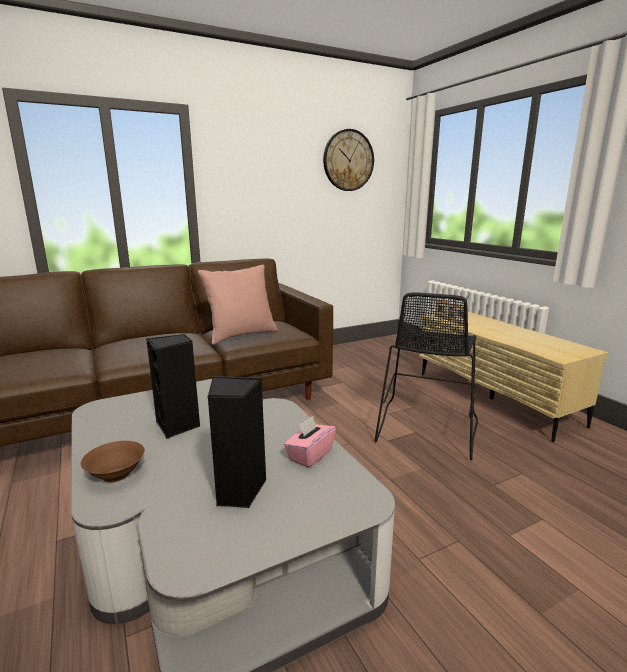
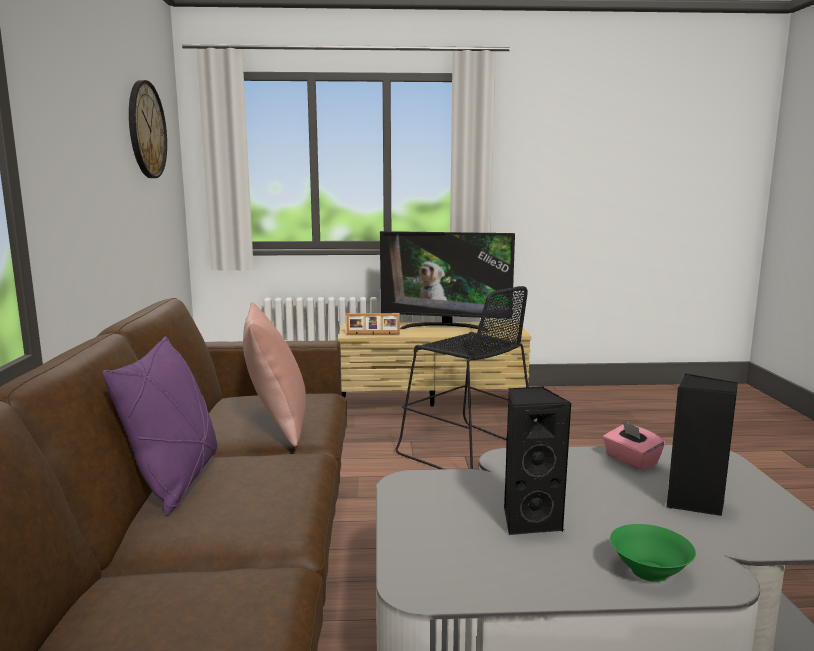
camera: 65 degrees left, 5 degrees down
(115, 475) = (649, 572): brown bowl -> green bowl
(161, 335) = (177, 481): none -> purple pillow
(517, 334) = (446, 327): none -> television

